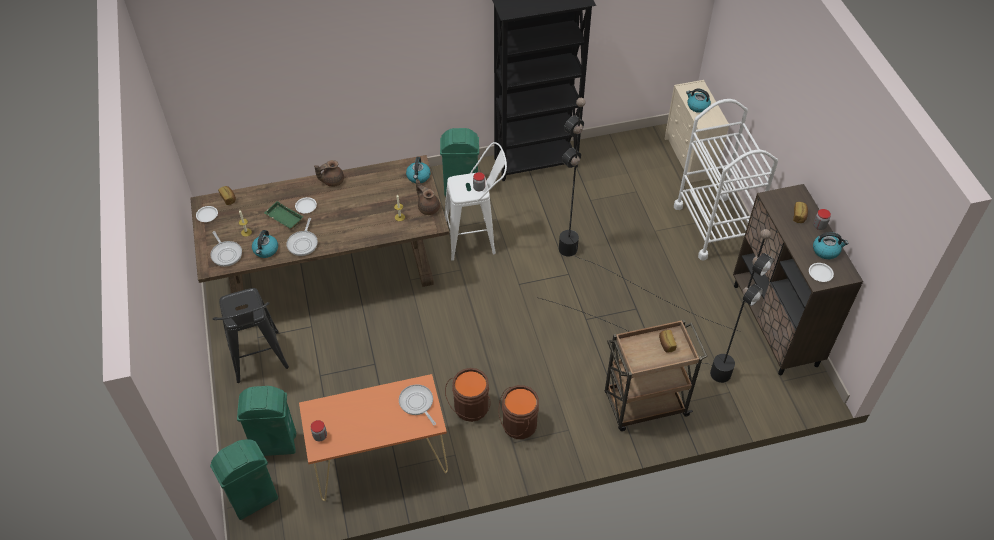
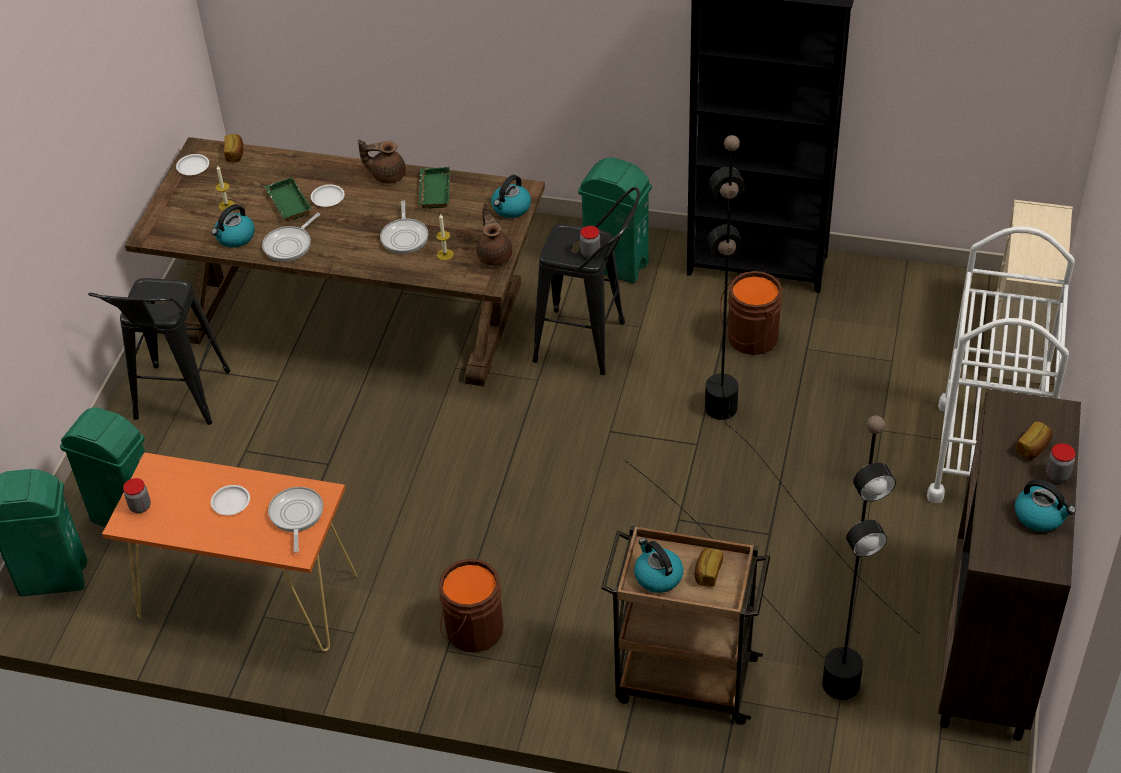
camera: 30 degrees right, 5 degrees down
(226, 254) = (182, 224): frying pan -> frying pan (405, 237)
(366, 181) = (433, 191): none -> green tray
(470, 408) = (418, 578): brown bucket -> brown bucket (750, 338)
(476, 239) = (590, 344): white stool -> black stool
(697, 106) = (1031, 244): kettle -> kettle (657, 576)
(820, 273) = (1003, 547): white plate -> white plate (231, 502)

